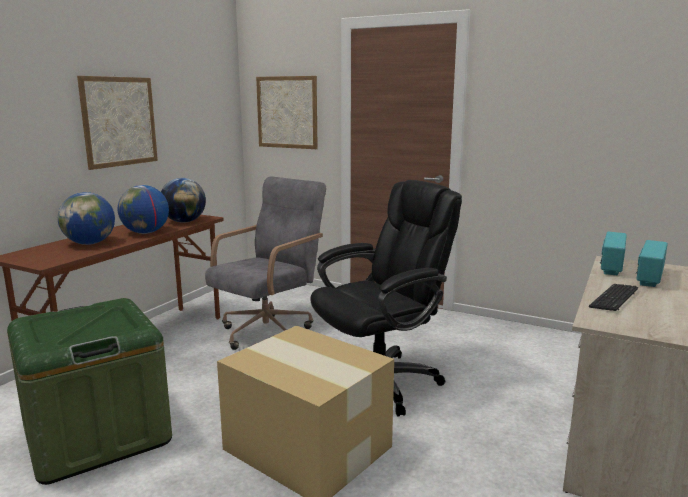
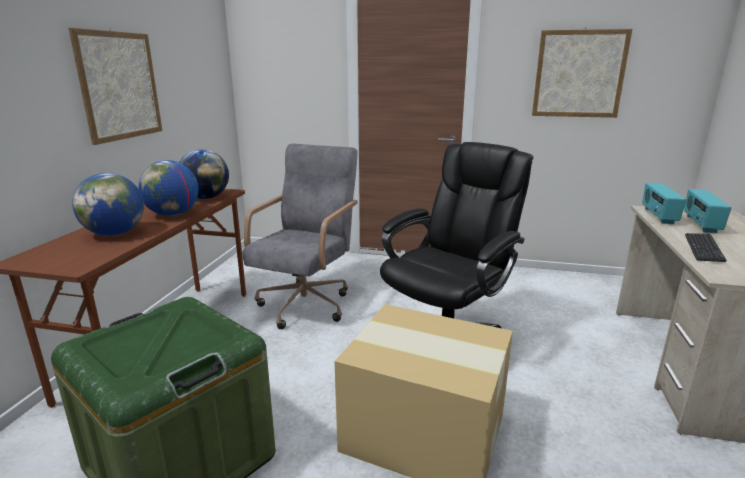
camera: 15 degrees left, 5 degrees up
(287, 111) = (286, 74): picture -> picture (579, 73)

